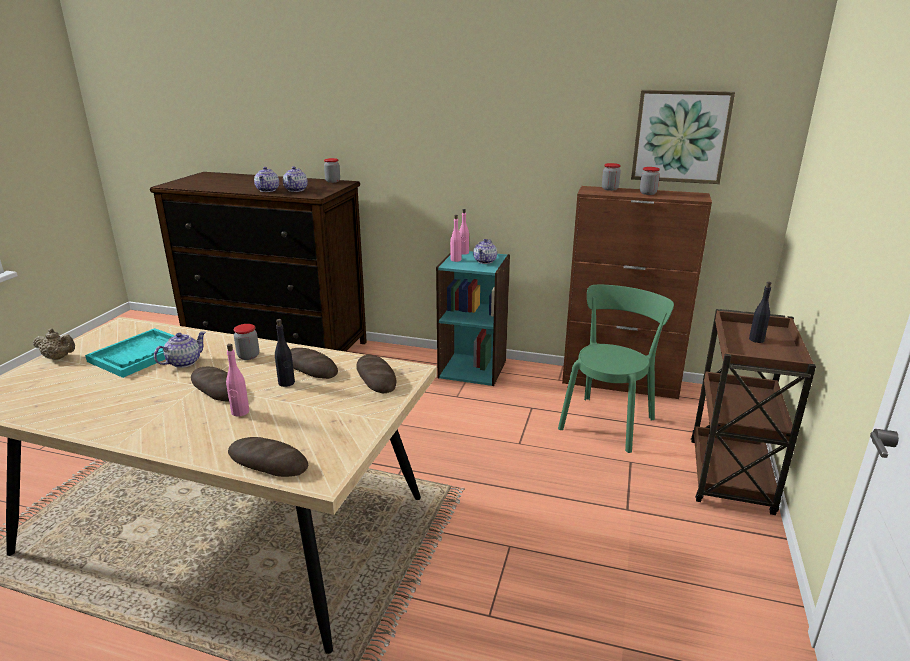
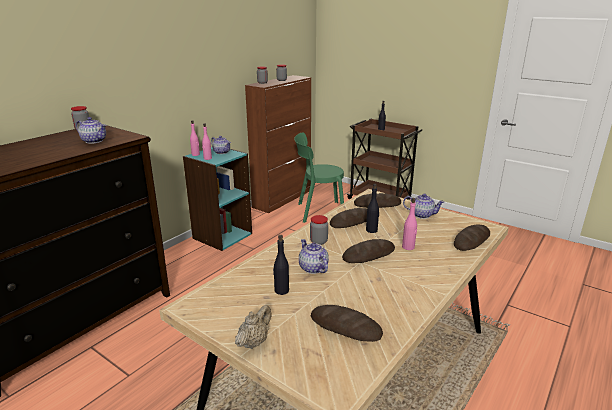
camera: 70 degrees left, 0 degrees up
(66, 393) = (345, 327): none -> bread
(140, 354) = (281, 290): turquoise tray -> black bottle
(268, 190) = (72, 149): teapot -> teapot (421, 215)
(608, 421) = (318, 211): green chair -> green chair turned 60 degrees counterclockwise
(680, 136) = (279, 45): picture -> none

